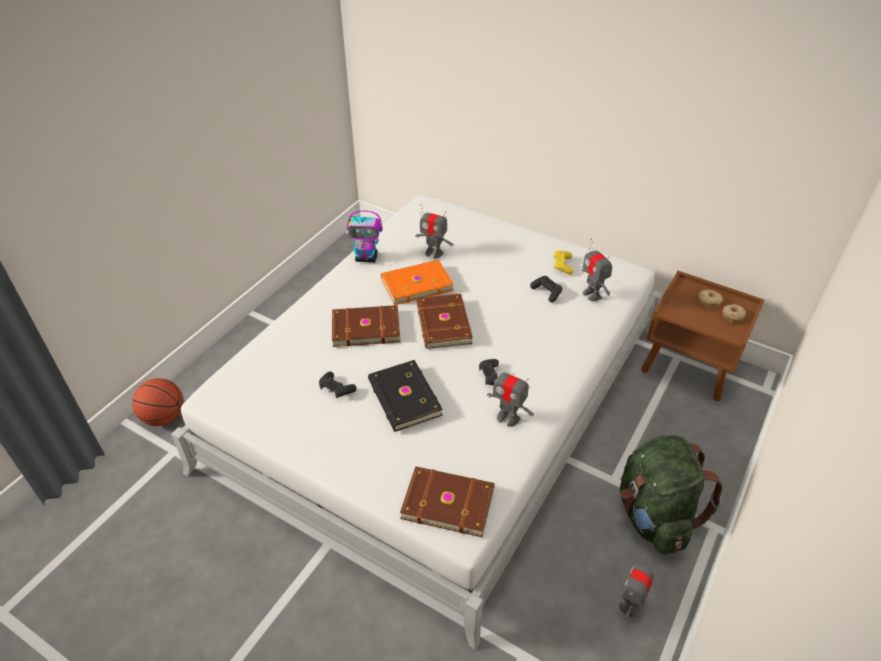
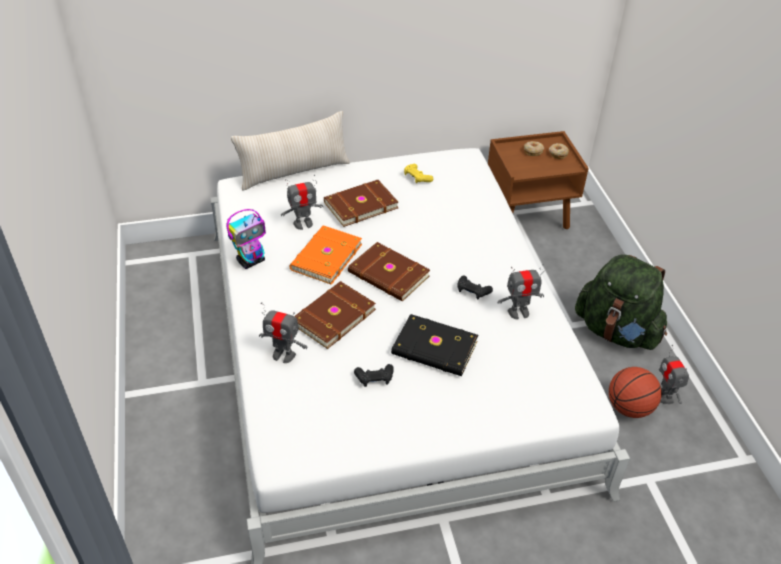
camera: 45 degrees left, 0 degrees up
(164, 417) = (165, 543): basketball -> basketball (629, 408)
(447, 501) = (555, 395): brown book -> brown book (360, 205)
(476, 214) = (294, 172): none -> beige pillow
(546, 292) = (431, 204): black game controller -> none
(592, 294) = (464, 188): toy robot -> toy robot (283, 355)

